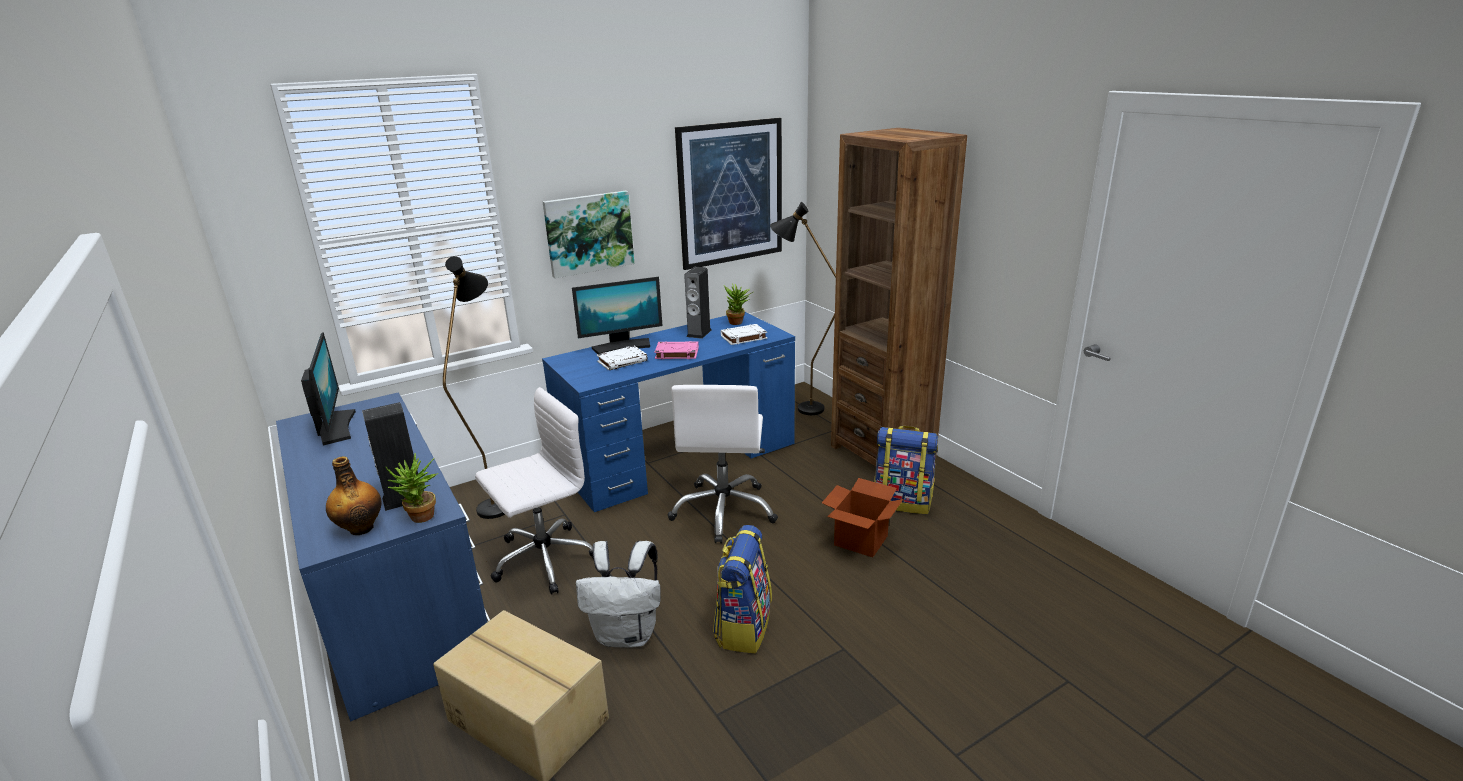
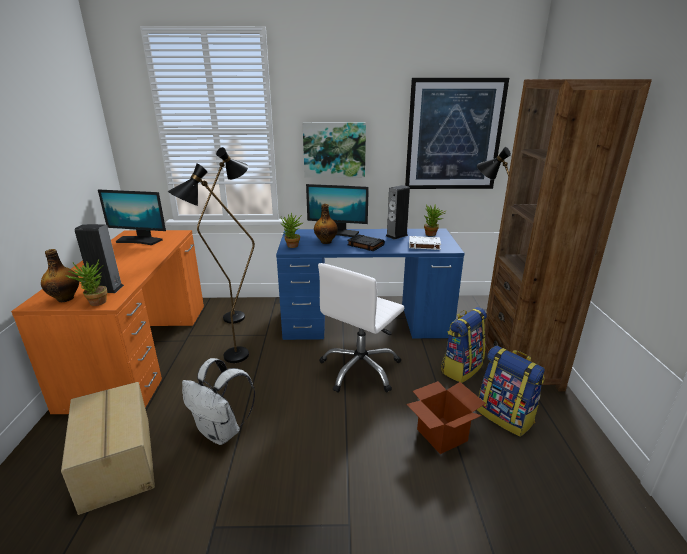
camera: 30 degrees right, 0 degrees up
(335, 427) = (139, 240): monitor -> monitor turned 90 degrees clockwise
(396, 595) = (142, 349): blue desk -> orange desk
(543, 560) = (227, 359): white office chair -> black floor lamp
(587, 378) = (292, 246): none -> potted plant
(622, 361) = (326, 242): white book -> bottle
(676, 353) = (365, 245): pink book -> black book
(743, 627) = (294, 464): backpack -> backpack (461, 368)

